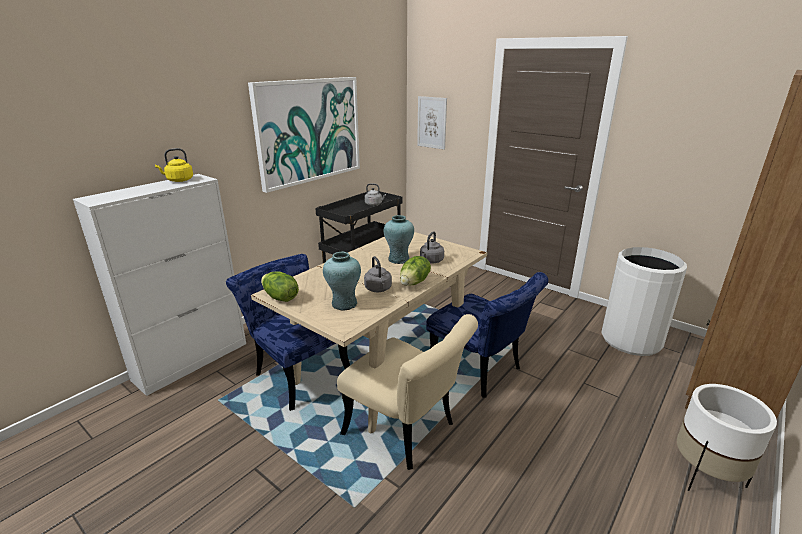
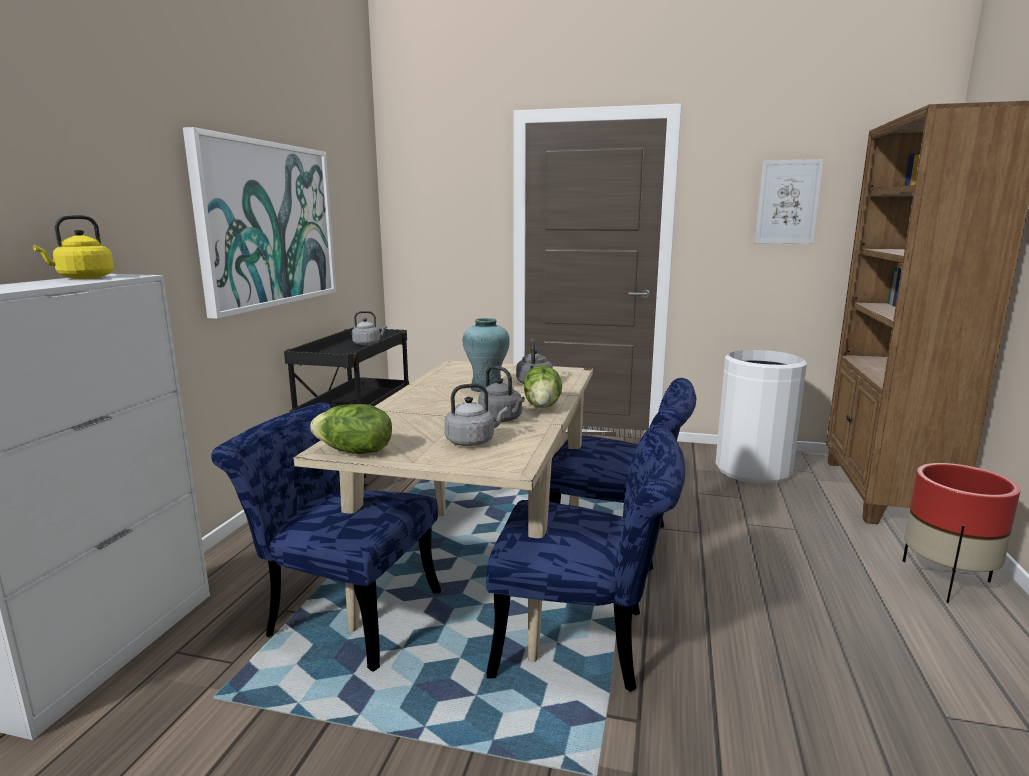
camera: 25 degrees left, 10 degrees down
(344, 304) = (472, 441): turquoise vase -> grey kettle
(407, 432) = (585, 643): beige chair -> blue chair
(432, 122) = (423, 229): picture -> picture (787, 202)
(705, 474) = (945, 581): white planter -> red planter

